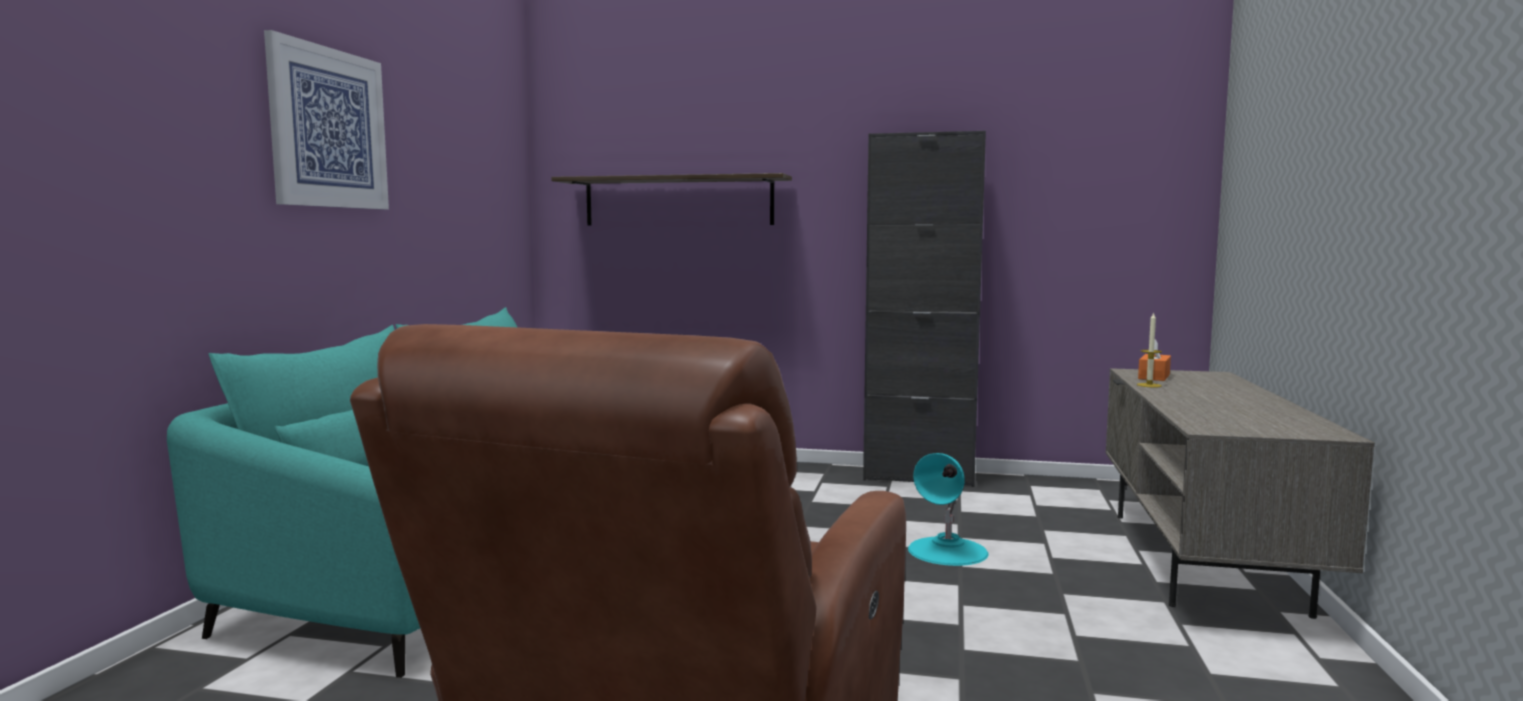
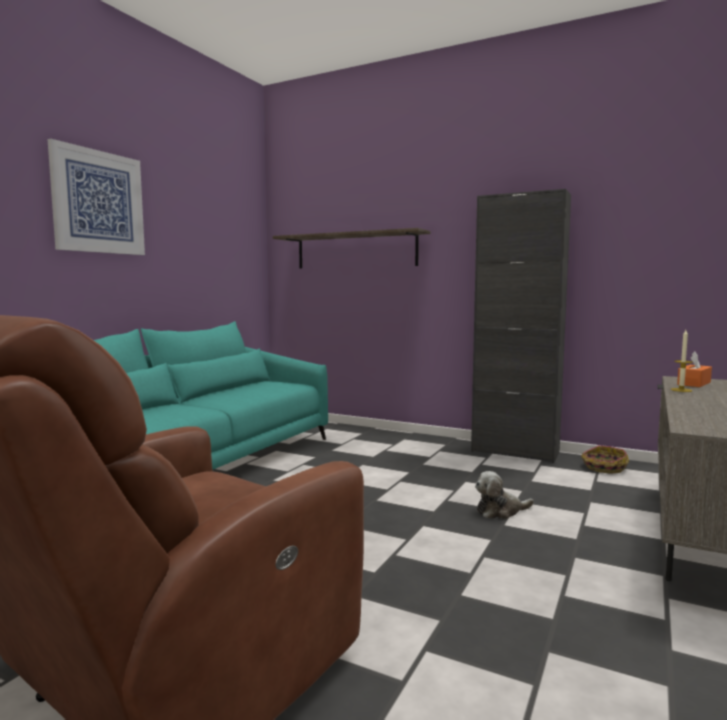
camera: 15 degrees right, 0 degrees up
(948, 551) = (500, 511): turquoise table lamp -> plush toy
(1035, 488) = (603, 468): none -> basket

